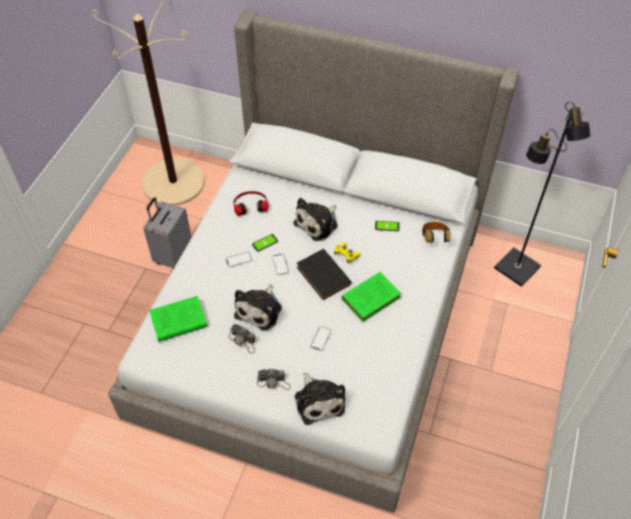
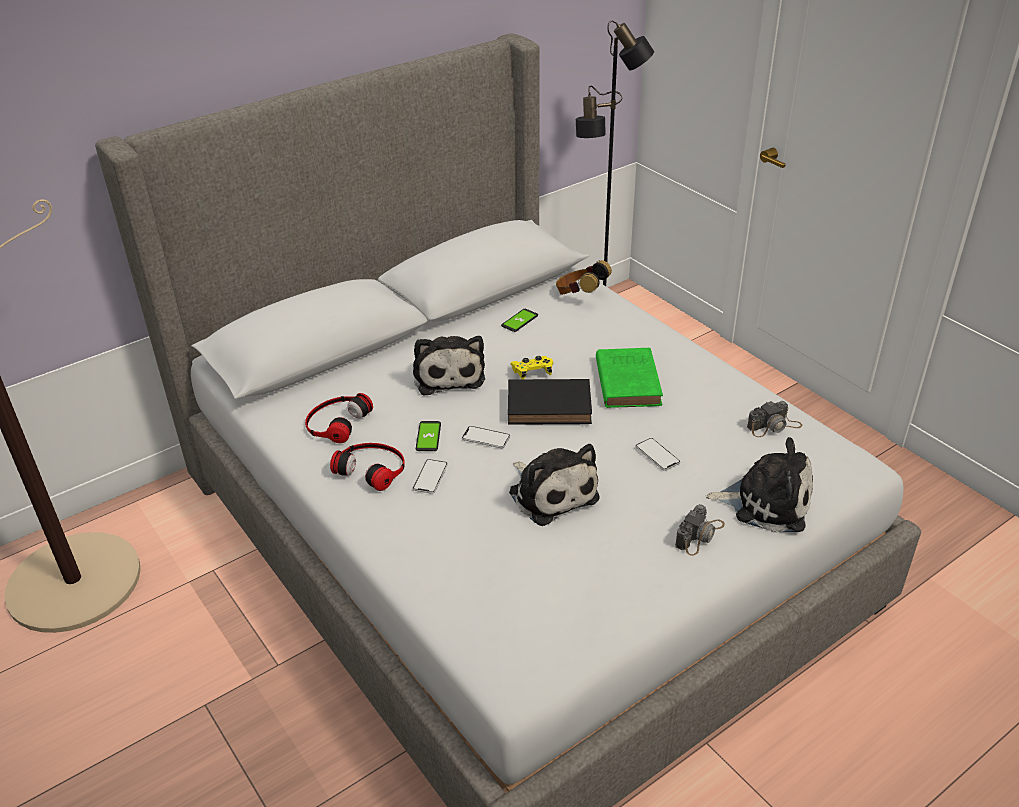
camera: 55 degrees left, 15 degrees down
(173, 255) = (221, 653): grey suitcase -> none
(177, 321) = (487, 597): green book -> none
(230, 236) = (372, 468): none -> headphones
(243, 341) = (596, 534): camera -> camera (774, 426)

